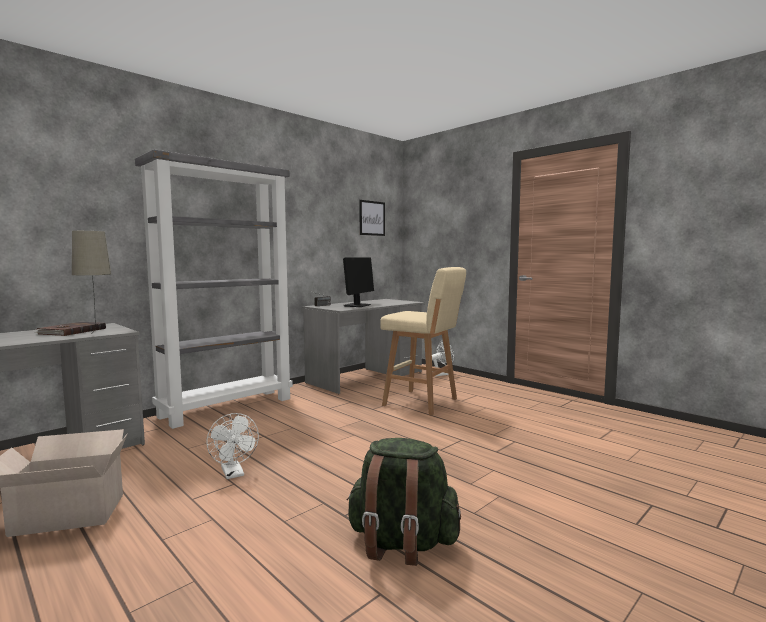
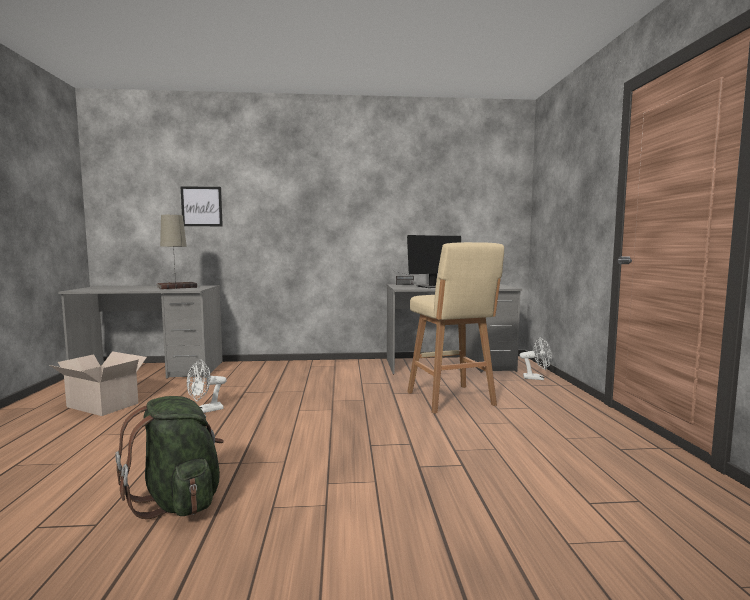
camera: 40 degrees right, 0 degrees up
(227, 407) = (297, 365): grey bookcase -> none
(234, 474) = (205, 410): white fan -> white fan turned 45 degrees clockwise
(372, 218) = (483, 193): picture -> picture (201, 206)

